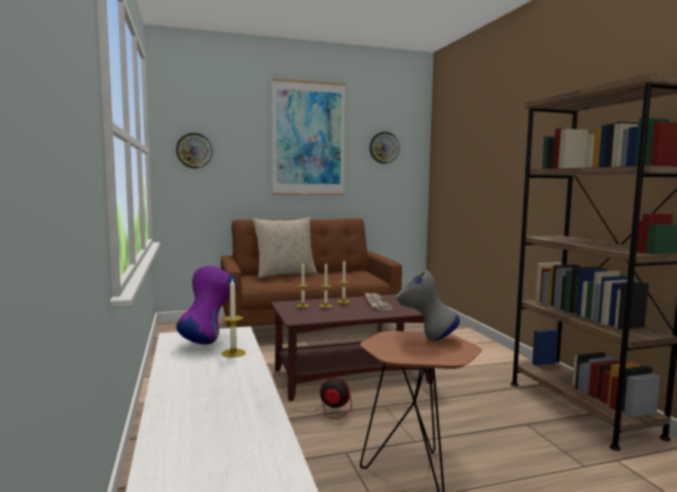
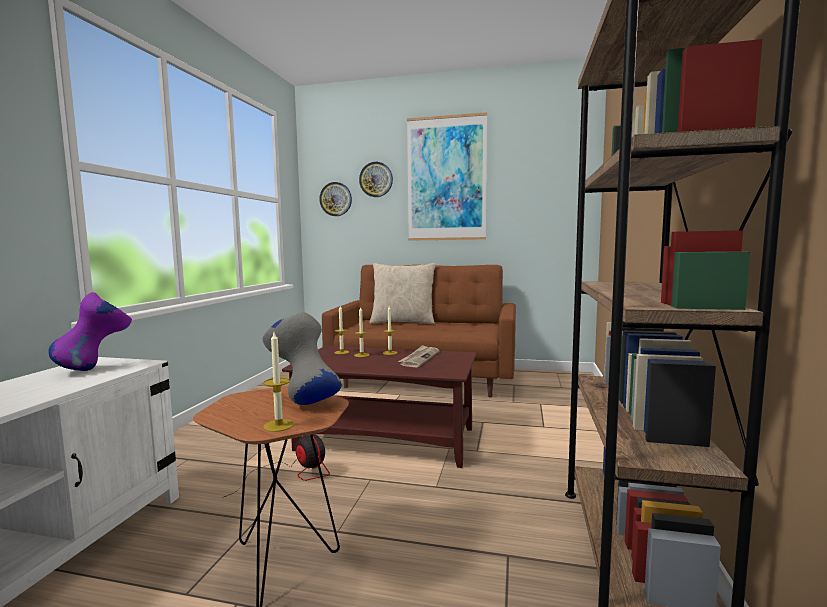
camera: 30 degrees right, 0 degrees up
(233, 353) = (74, 382): candle -> candle (279, 425)
(384, 147) = (537, 182): wall clock -> wall clock (376, 179)

